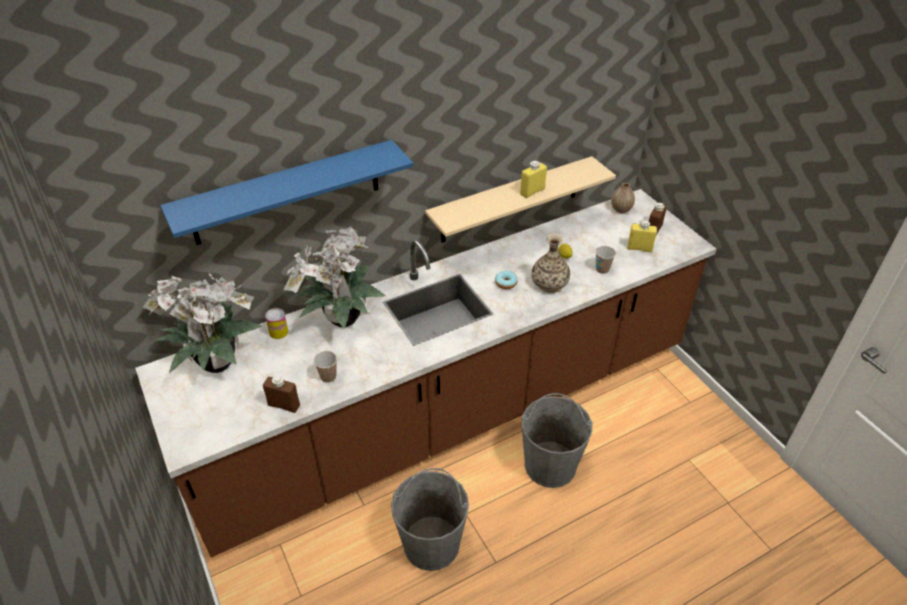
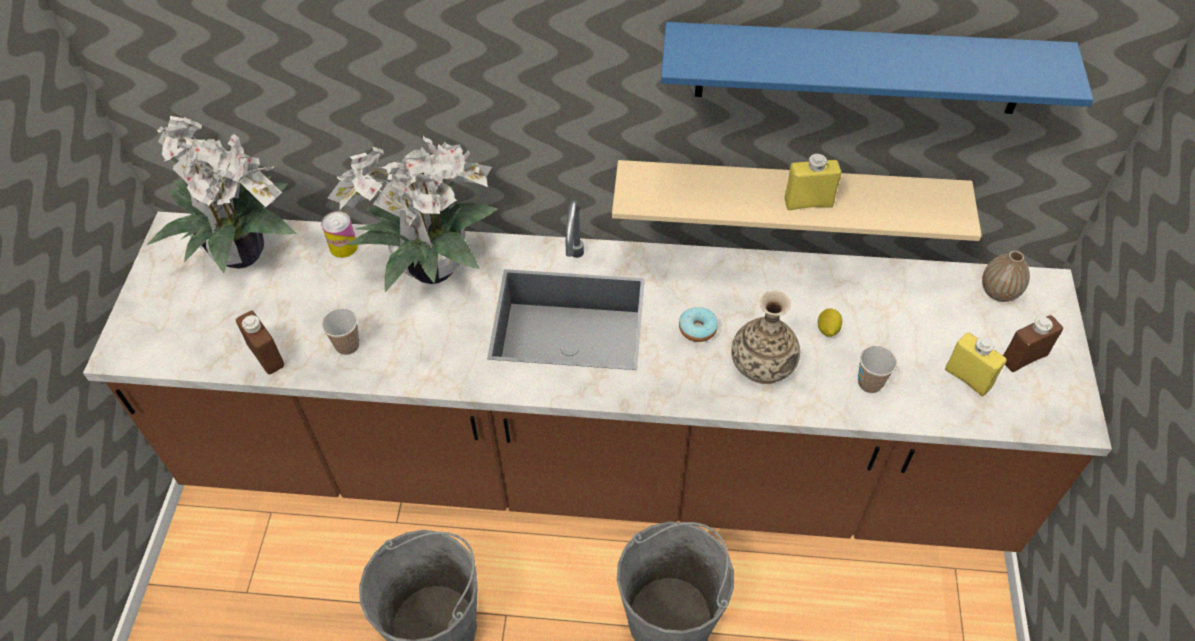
camera: 35 degrees right, 10 degrees up
(286, 193) = (375, 59): blue shelf -> blue shelf (860, 68)

